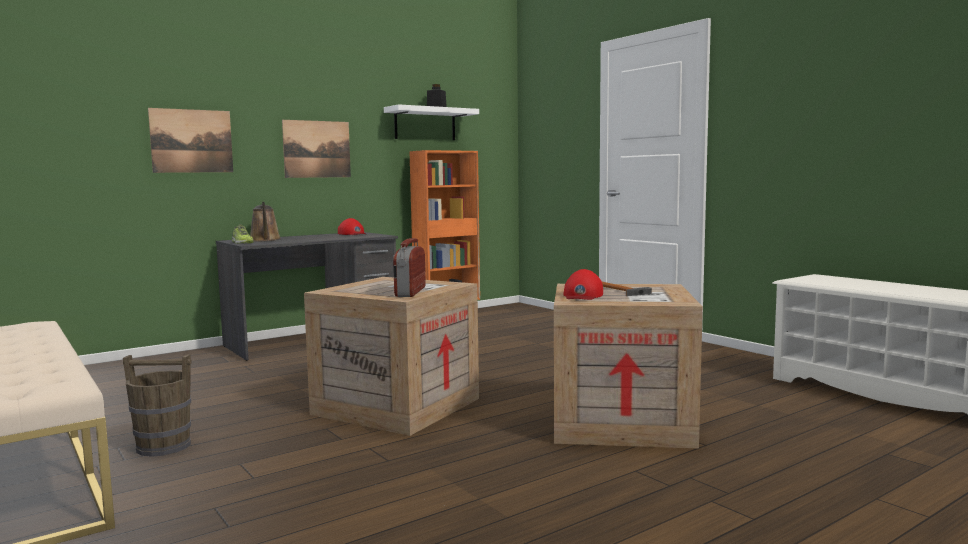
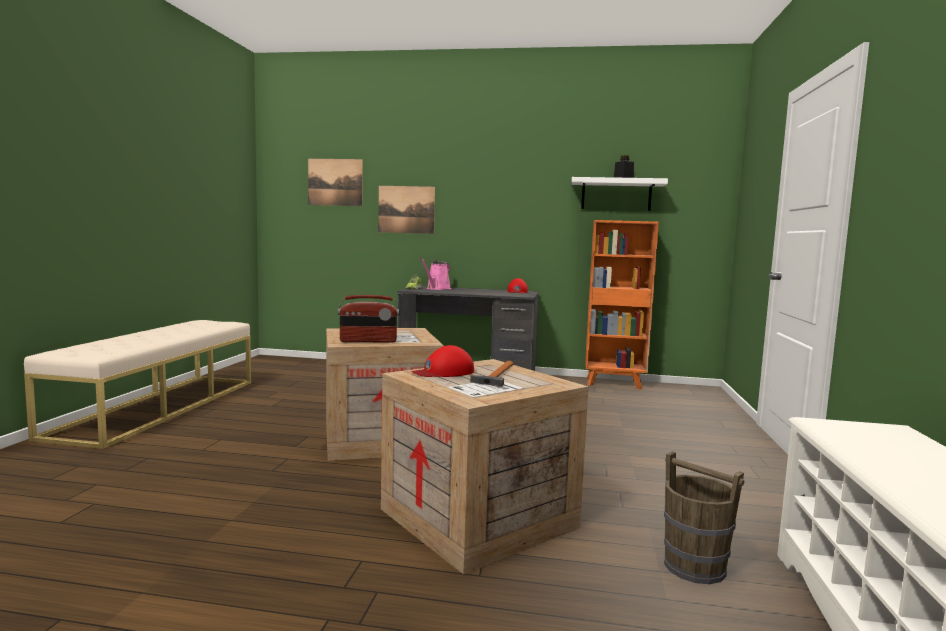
camera: 45 degrees right, 0 degrees up
(163, 446) = (227, 416): brown bucket -> brown bucket (693, 566)
(265, 240) = (437, 289): brown watering can -> pink watering can
(317, 149) = (504, 217): picture -> picture (335, 182)
(410, 292) = (368, 341): radio -> radio turned 150 degrees counterclockwise

